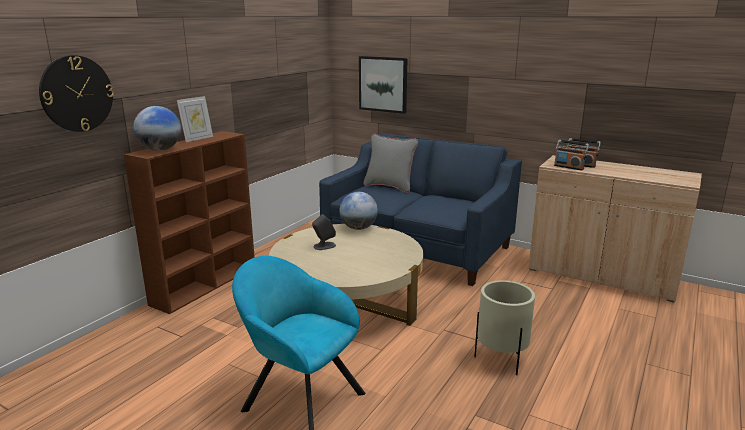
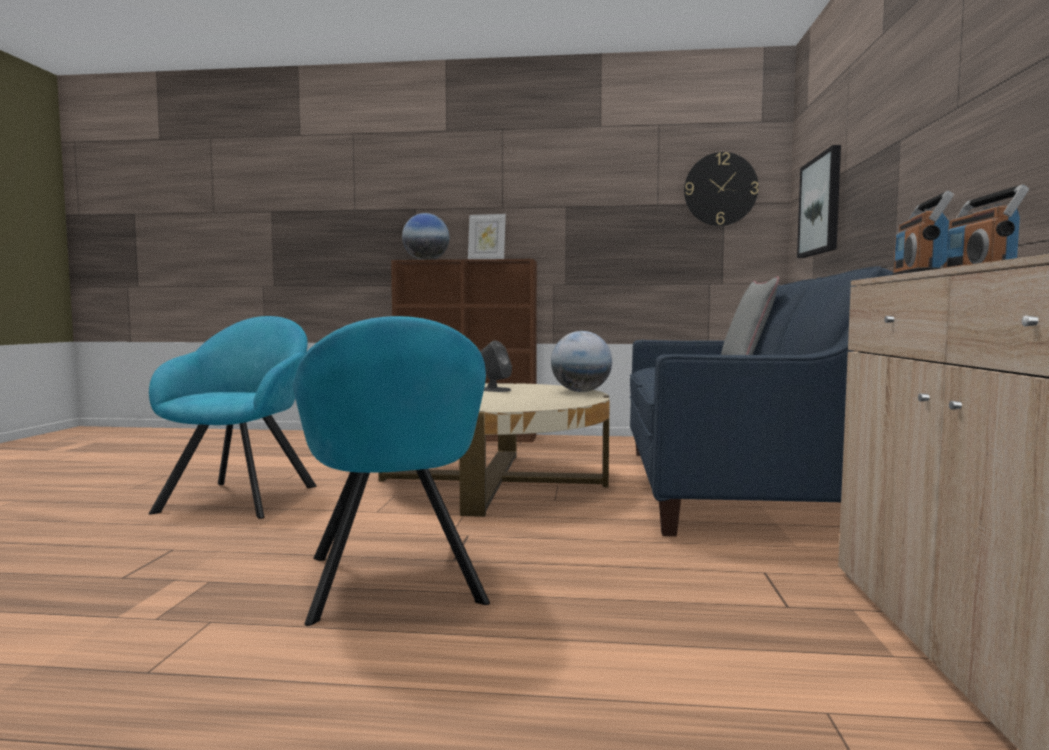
camera: 65 degrees right, 15 degrees down
(76, 94) = (369, 199): wall clock -> wall clock (720, 189)
(501, 360) = (394, 583): beige planter -> turquoise armchair

